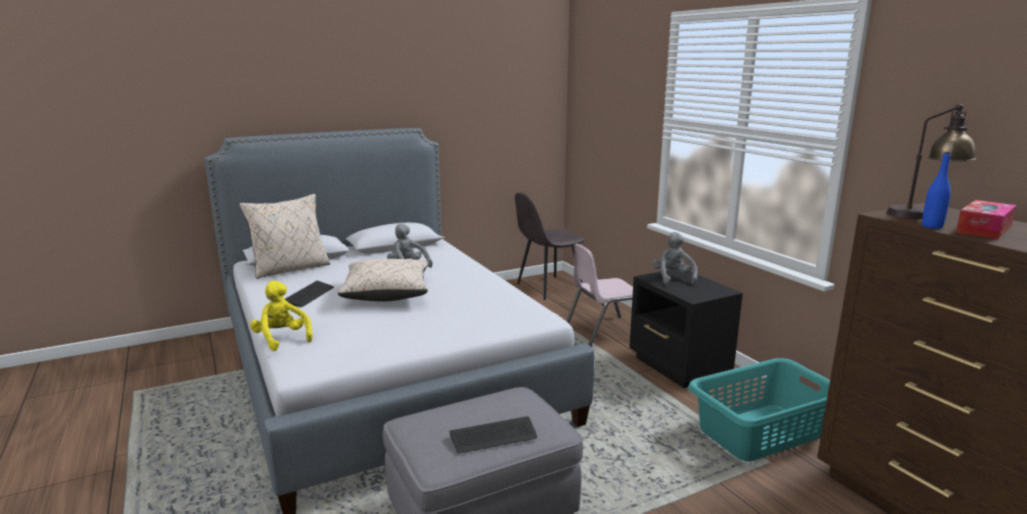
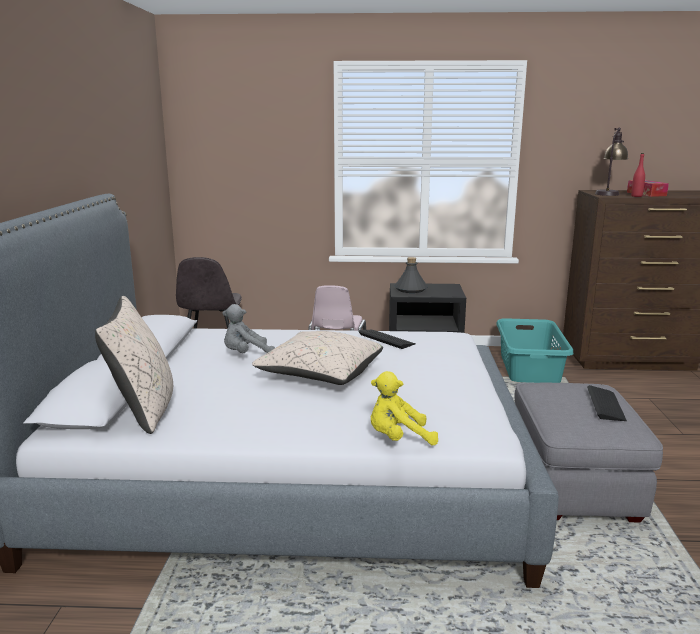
camera: 60 degrees left, 0 degrees up
(309, 295) = (271, 410): keyboard -> keyboard (386, 339)
(673, 278) = (410, 289): grey plush toy -> grey bottle
(932, 226) = (636, 196): blue bottle -> red bottle

